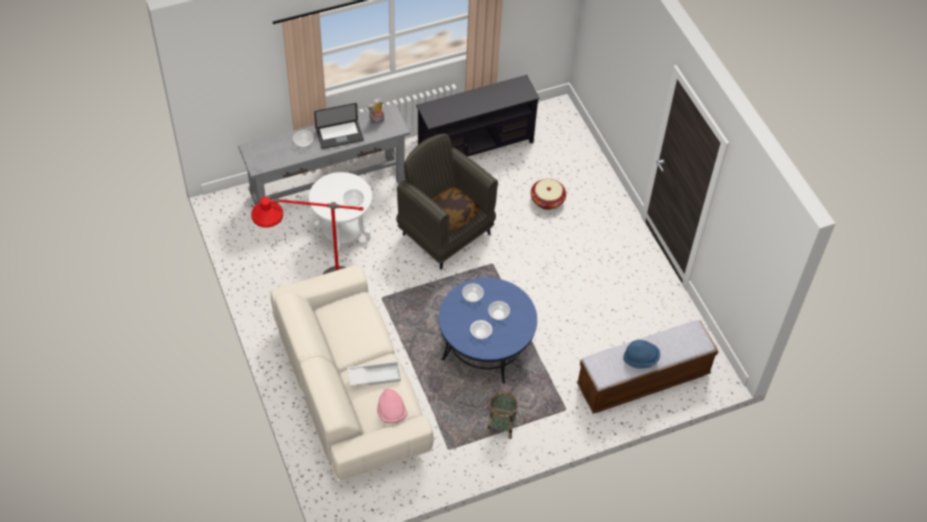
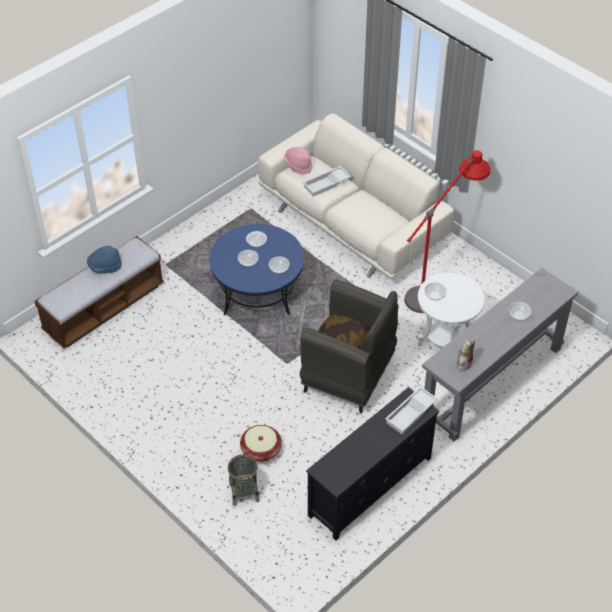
camera: 160 degrees right, 5 degrees down
(339, 135) = (489, 335): laptop -> none
(438, 109) = (411, 413): none -> white tray
(501, 426) = (216, 236): basket -> basket (244, 492)

